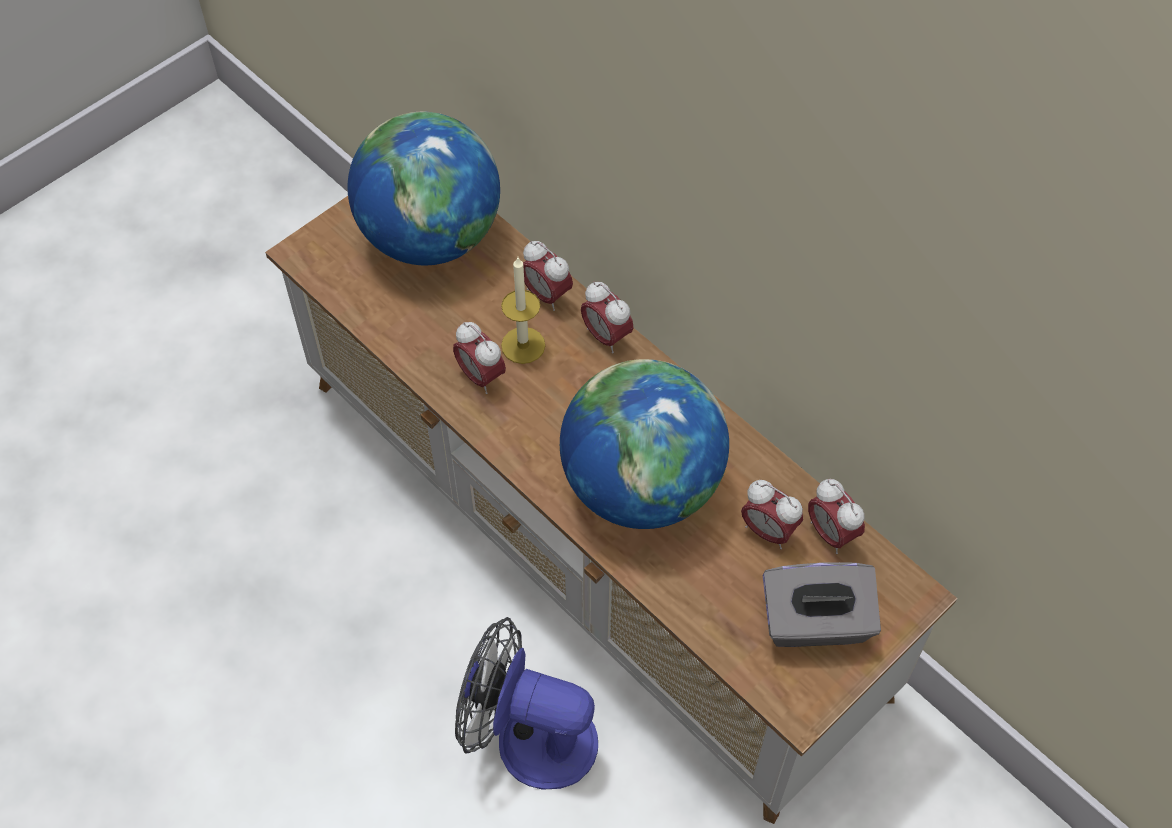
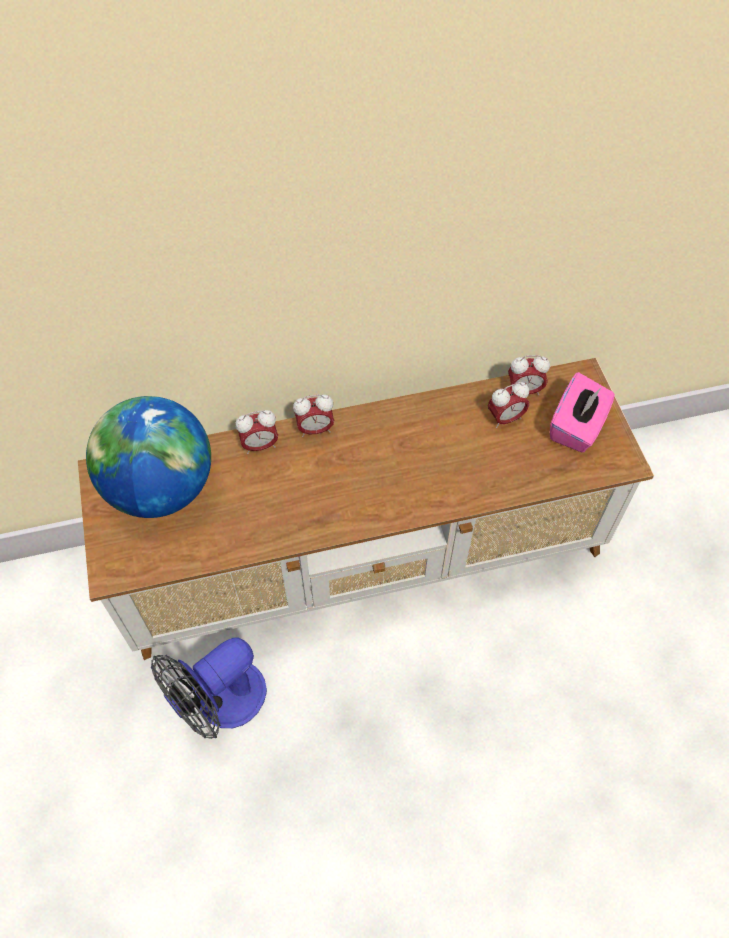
camera: 60 degrees left, 0 degrees up
(481, 376) = (296, 512): alarm clock -> none
(523, 345) = (289, 477): candle -> none
(529, 737) = (480, 655): fan -> fan (220, 703)
(641, 485) = (435, 465): globe -> none
(815, 623) = (577, 427): grey tissue box -> pink tissue box

